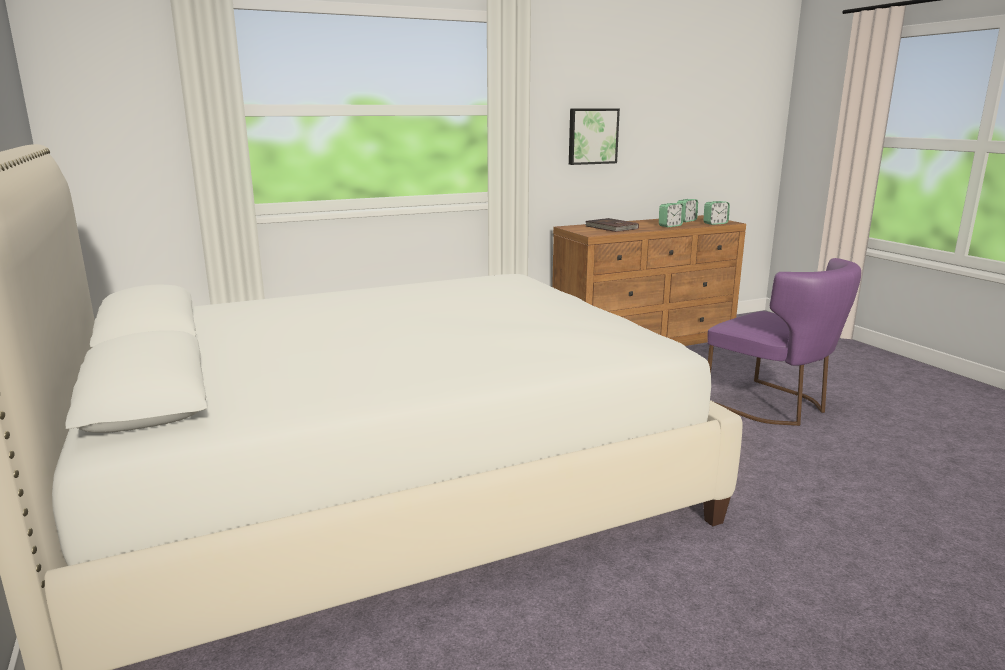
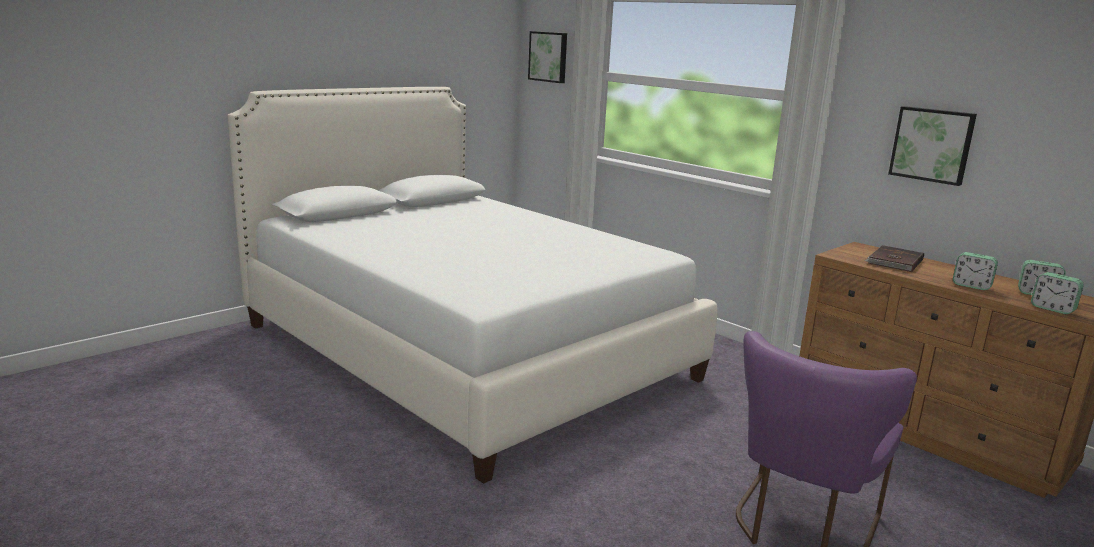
camera: 70 degrees right, 0 degrees up
(102, 90) = (549, 57): none -> picture

